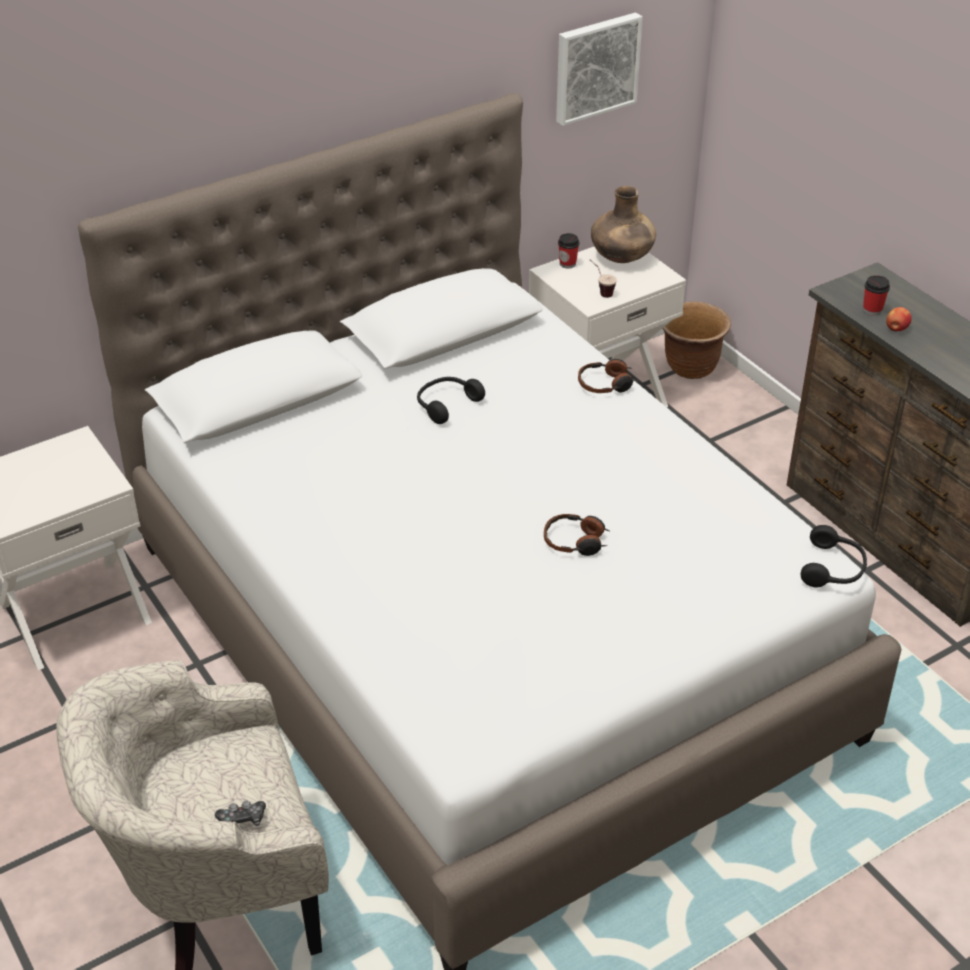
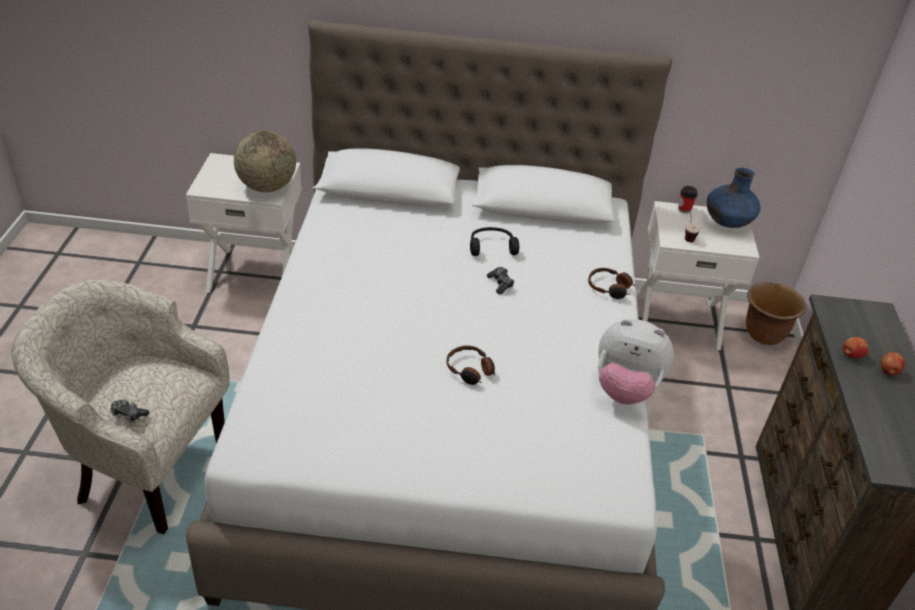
camera: 35 degrees right, 0 degrees up
(86, 476) = (267, 186): none -> globe
(501, 438) = (500, 284): none -> game controller
(595, 67) = (754, 66): picture -> none
(621, 258) = (727, 223): brown vase -> blue vase
(726, 475) = (625, 389): none -> plush toy
(834, 569) = (629, 497): black headphones -> none
(872, 310) = (846, 332): cup -> none
(936, 328) = (888, 371): none -> apple

